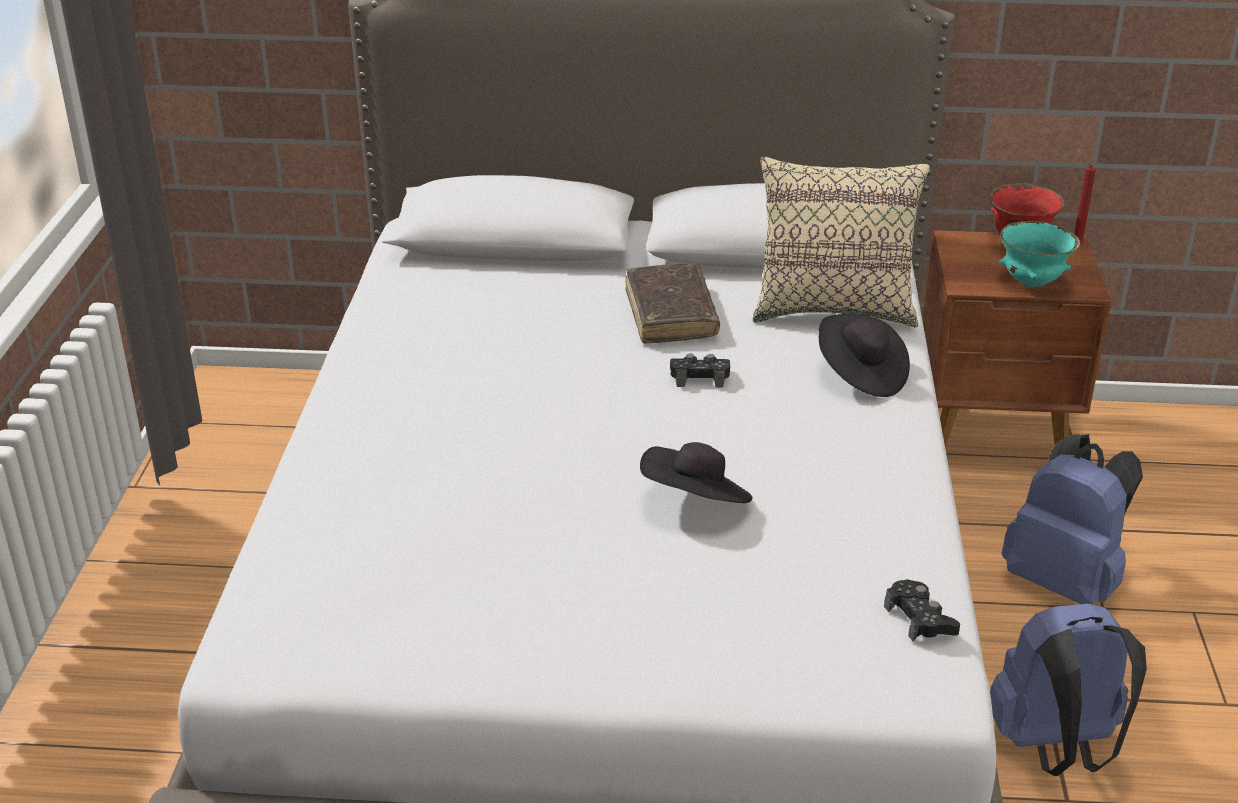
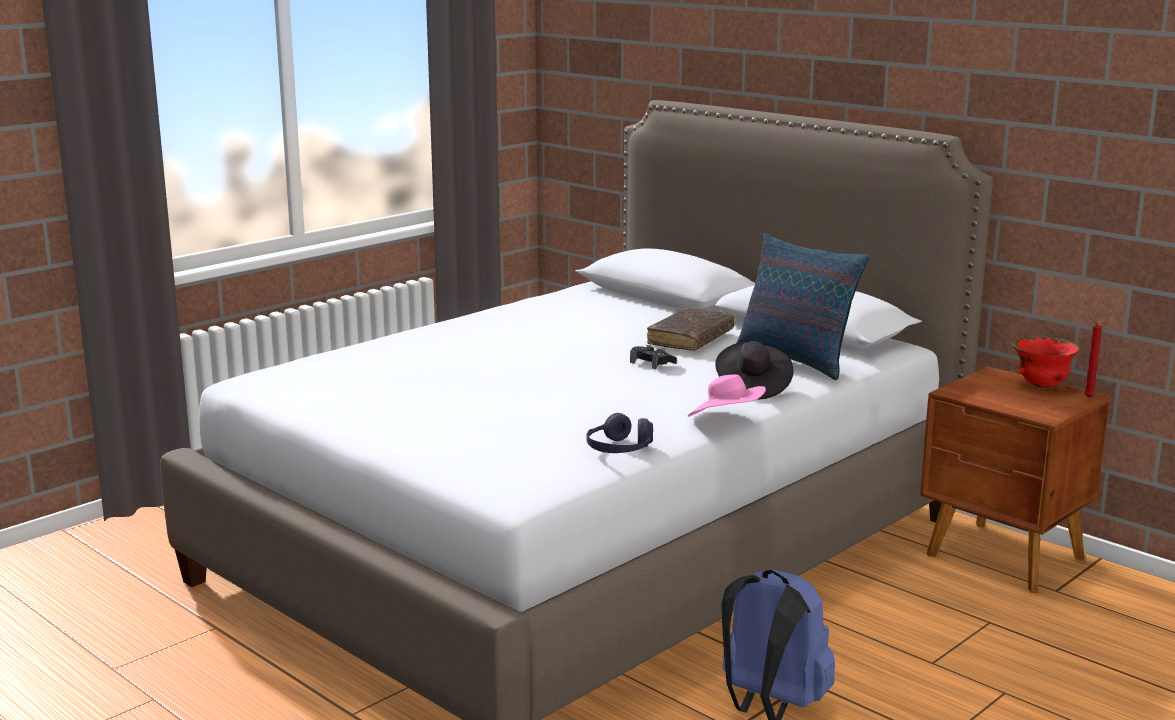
camera: 40 degrees right, 15 degrees down
(696, 502) = (544, 400): black hat -> none
(834, 312) = (795, 362): beige pillow -> blue pillow
(907, 550) = (619, 449): none -> purple headphones
(920, 619) = (567, 471): black game controller -> none
(927, 446) = (726, 421): none -> pink hat
(1031, 283) = (1006, 403): turquoise bowl -> none
(1064, 581) = (925, 640): blue backpack -> none

